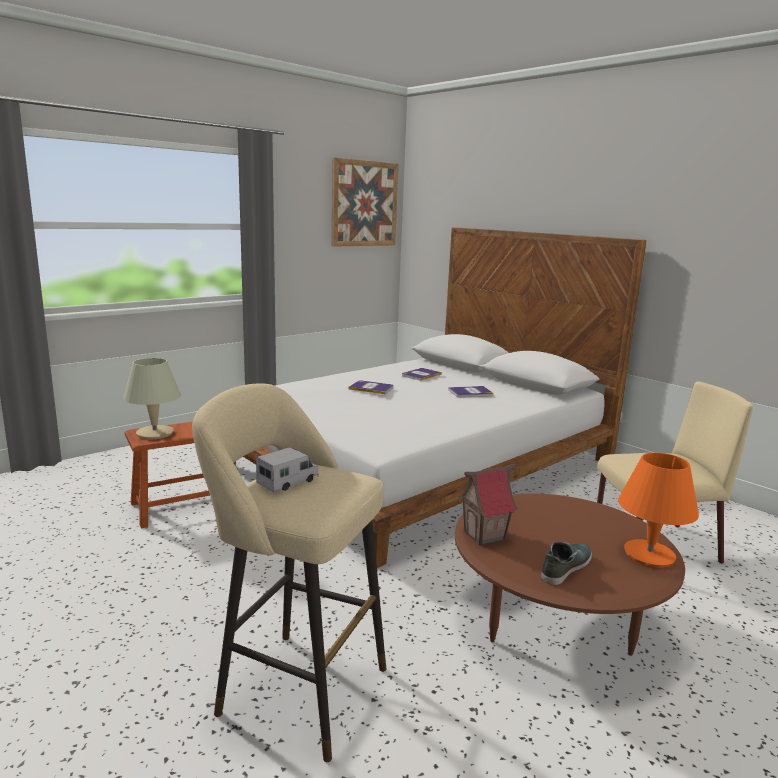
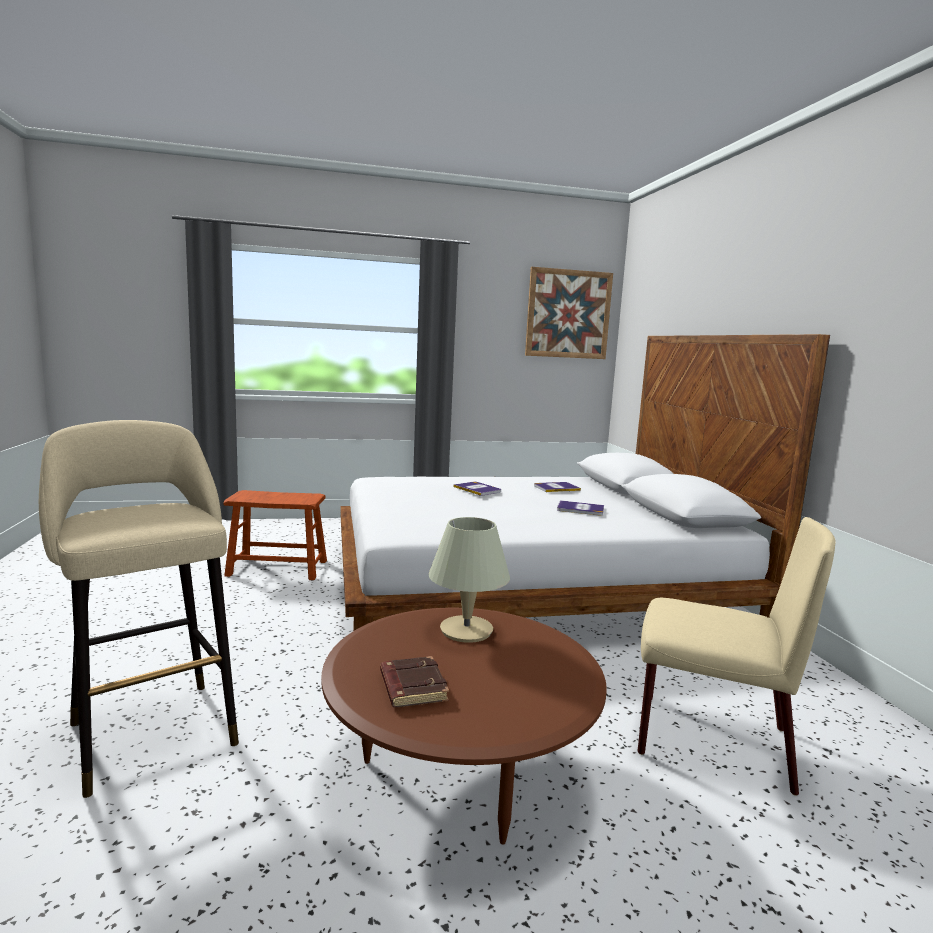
camera: 30 degrees right, 5 degrees down
(154, 433) = (254, 495): beige table lamp -> beige table lamp (465, 630)
(288, 482) = (133, 511): toy truck -> none
(485, 535) = (384, 634): toy house -> none
(565, 567) = (411, 687): shoe -> brown book
(650, 555) = (538, 710): orange table lamp -> none

